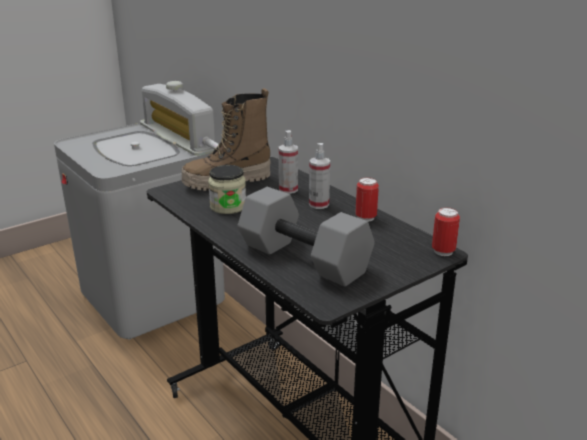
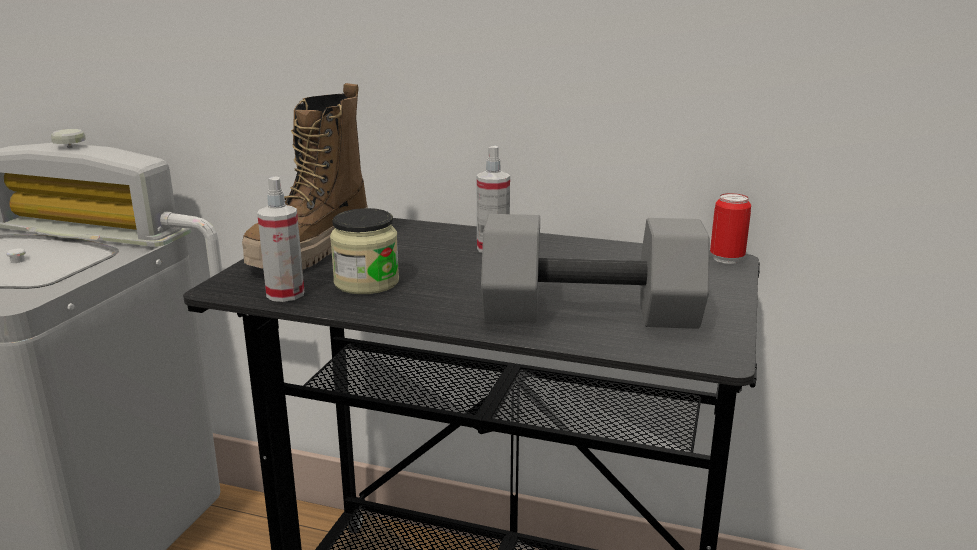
camera: 35 degrees left, 5 degrees down
(288, 189) = (420, 242): spray bottle -> spray bottle (285, 294)
(365, 218) = (578, 248): can -> none

